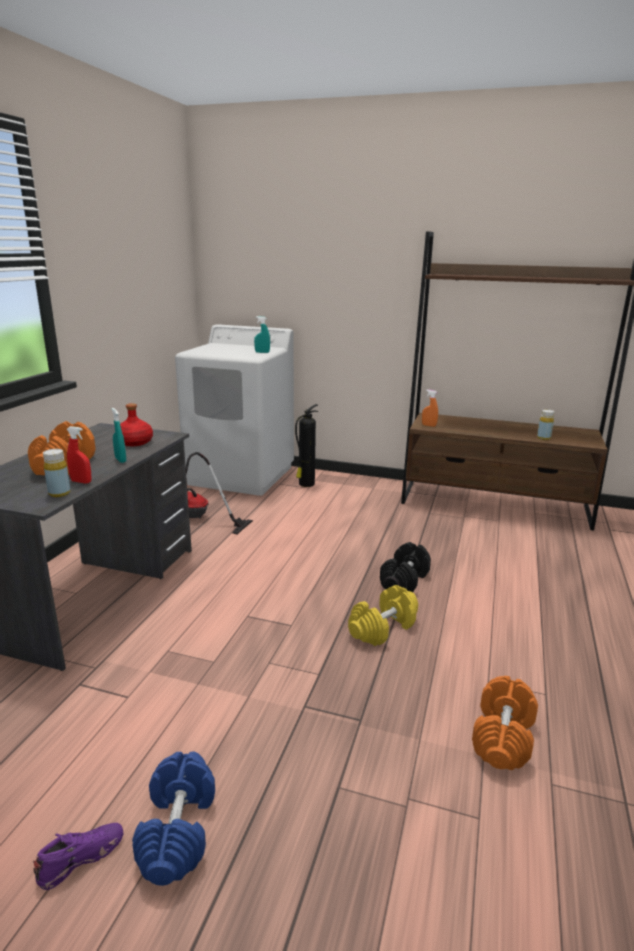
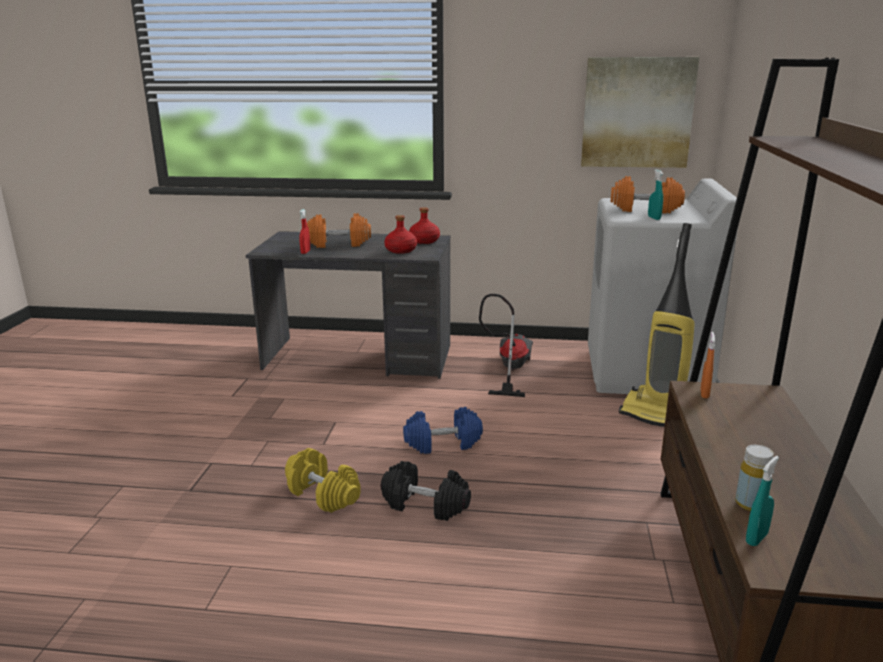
camera: 80 degrees right, 0 degrees up
(59, 493) = (283, 251): yellow bottle -> none
(81, 857) = (105, 411): purple shoe -> none
(110, 432) = (424, 241): none -> red bottle
(120, 460) = (355, 253): turquoise spray bottle -> turquoise spray bottle (756, 538)
(165, 279) = (637, 113): none -> picture
(178, 831) = (110, 434): blue dumbbell -> blue dumbbell (442, 444)
(306, 484) = (659, 415): fire extinguisher -> vacuum cleaner
(503, 737) = (149, 571): orange dumbbell -> orange dumbbell (645, 209)

